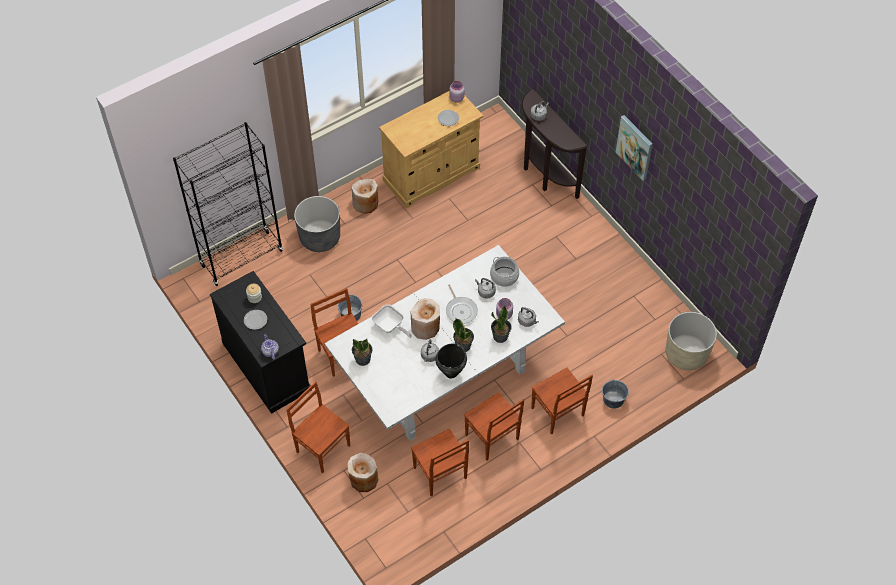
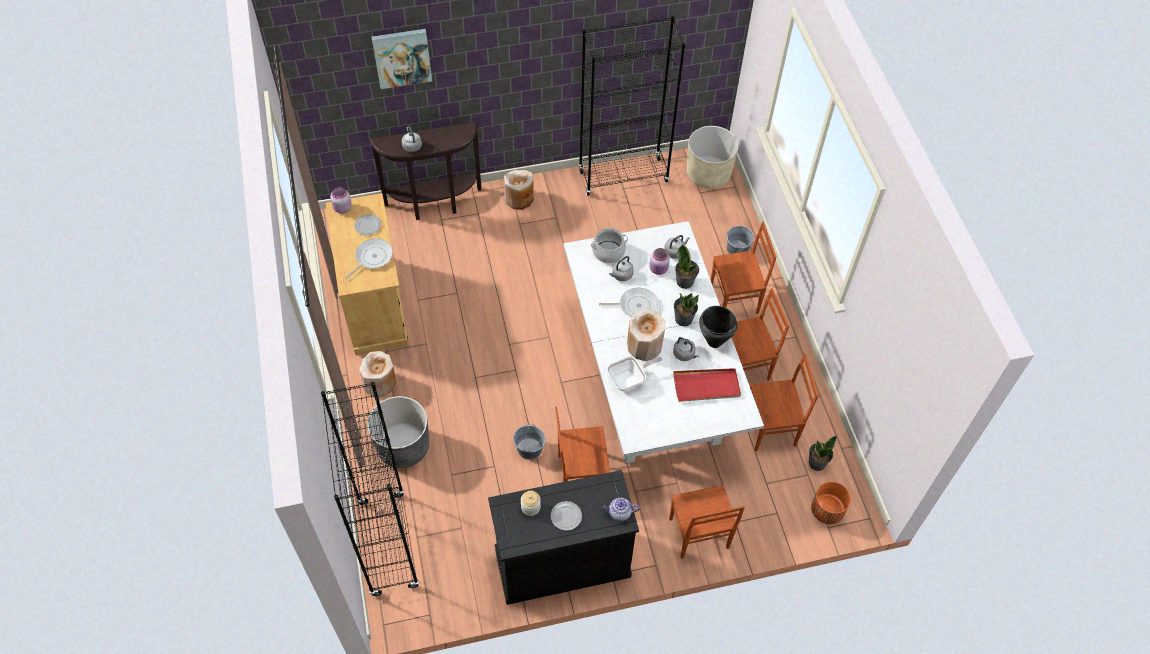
camera: 70 degrees left, 0 degrees up
(323, 447) = (698, 534): brown chair -> brown chair turned 75 degrees counterclockwise
(362, 359) = (662, 421): potted plant -> potted plant (816, 463)
(363, 479) = (754, 505): beige vase -> beige vase (519, 199)
(380, 534) = (827, 511): none -> orange planter
(406, 379) = (706, 386): none -> red tray
(421, 132) = (372, 257): none -> frying pan
(635, 147) = (543, 59): picture -> picture (402, 58)
(647, 291) = (623, 176): none -> black bookcase

